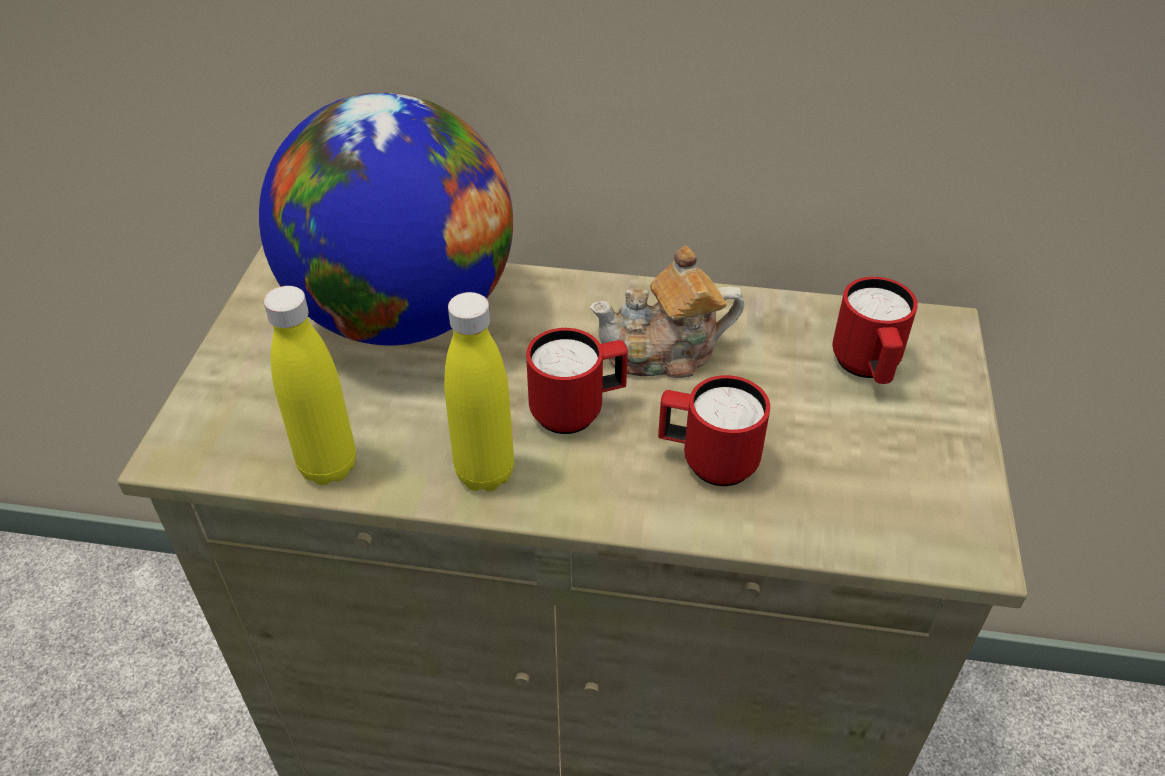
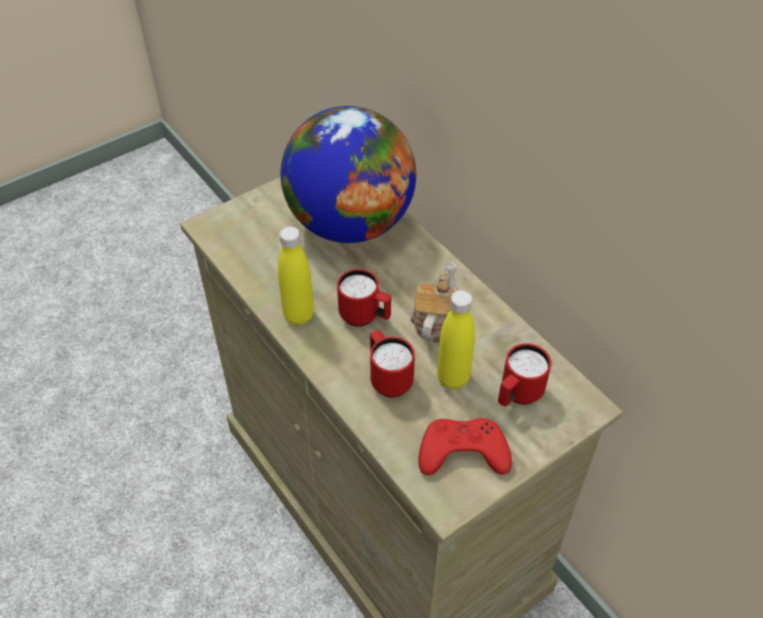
camera: 45 degrees right, 5 degrees up
(328, 466) = (249, 270): yellow bottle -> yellow bottle (453, 378)
(664, 353) = (435, 319): teapot -> teapot turned 75 degrees clockwise
(905, 476) = (462, 452): none -> red game controller

